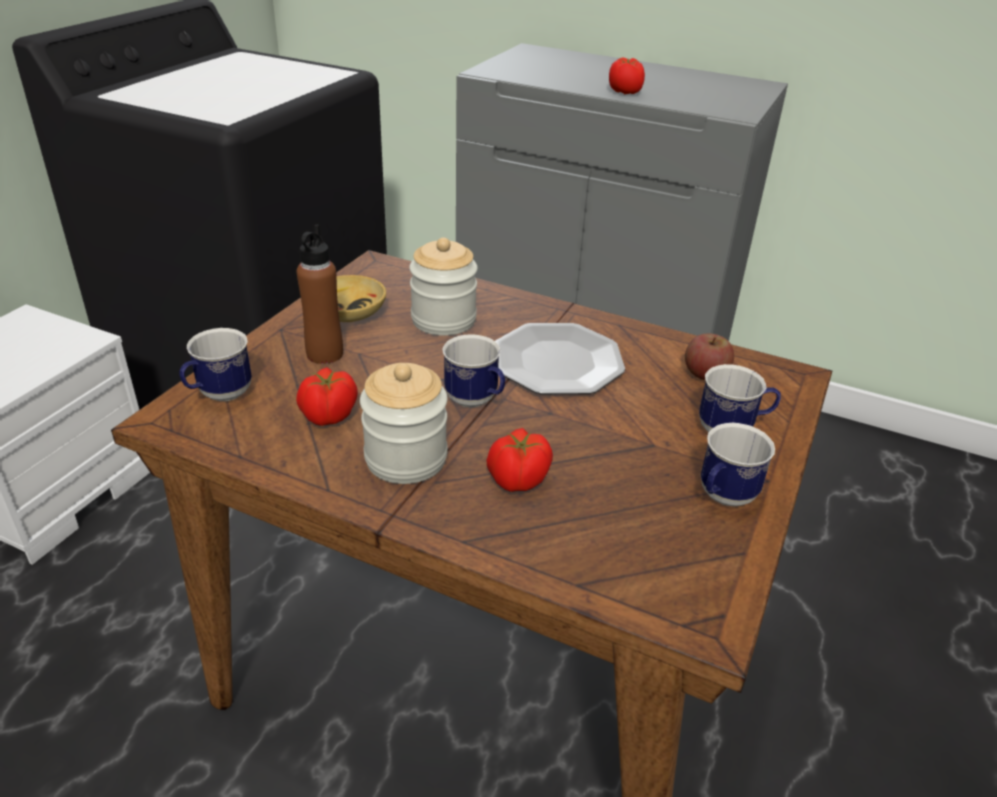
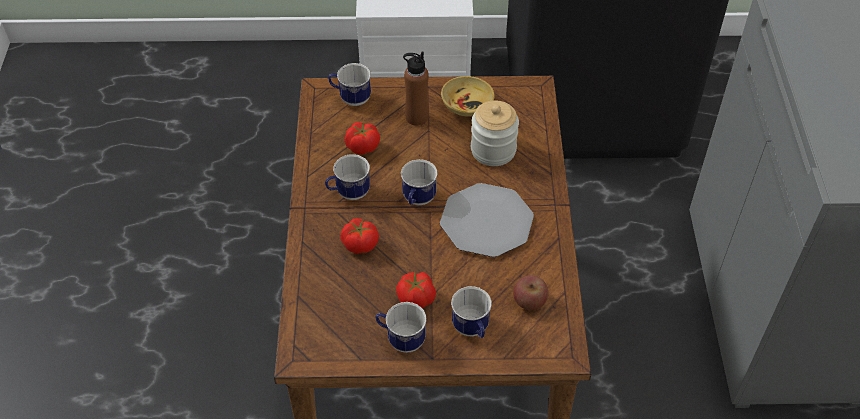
camera: 65 degrees right, 15 degrees up
(406, 458) = (348, 193): jar -> mug
(625, 92) = (824, 99): tomato -> tomato (416, 300)

